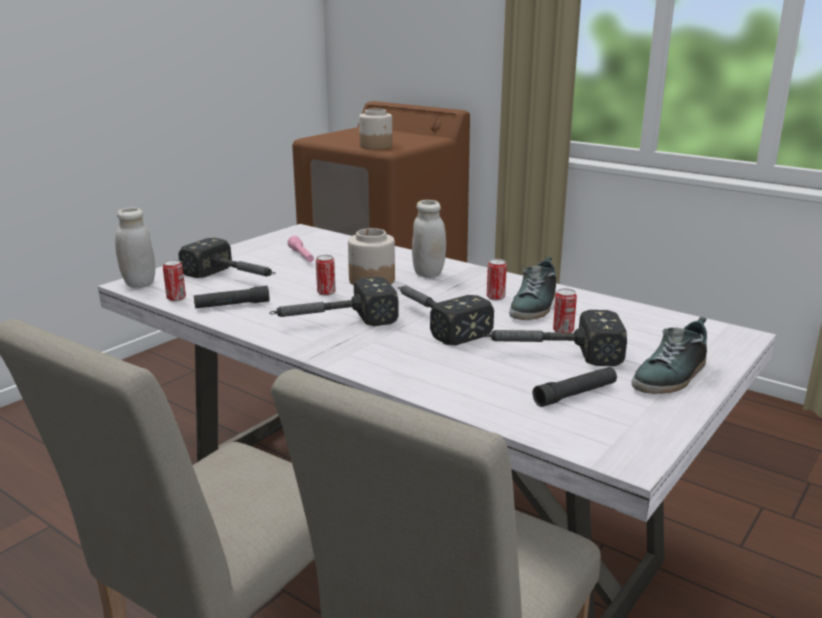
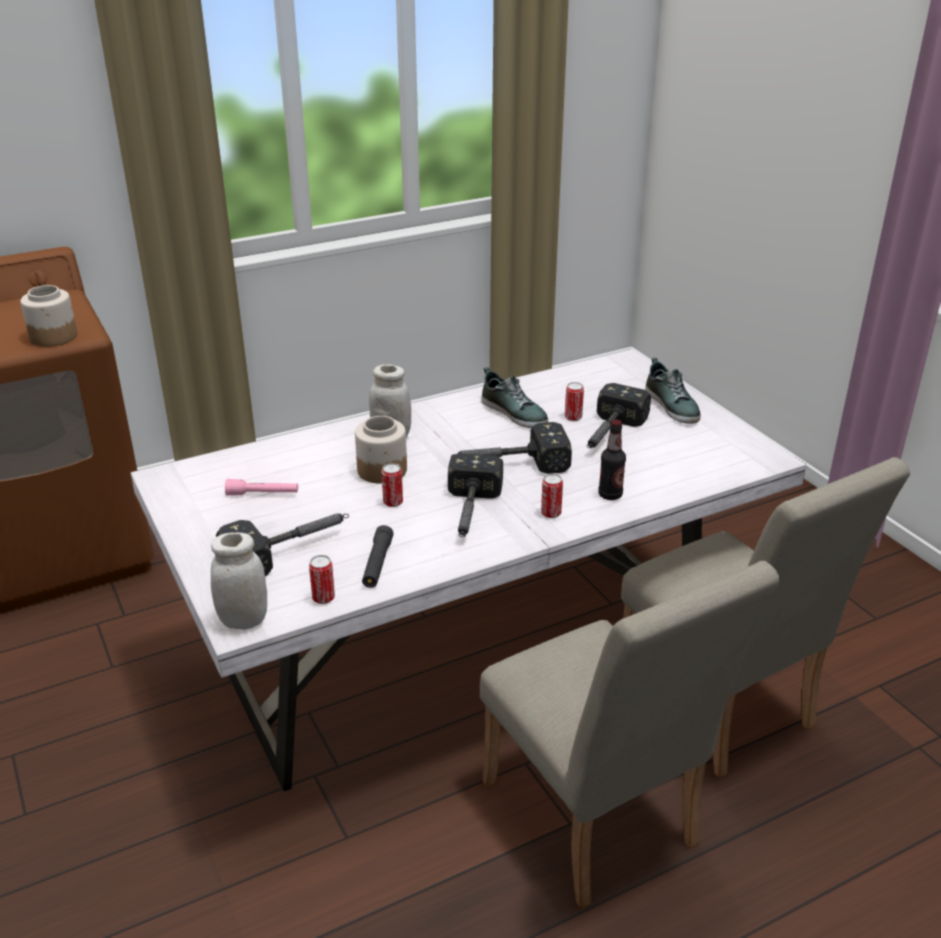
camera: 65 degrees left, 10 degrees up
(425, 373) = (610, 495): none -> bottle
(495, 297) = (481, 423): can -> can (551, 513)
(575, 394) = (679, 447): black flashlight -> none

